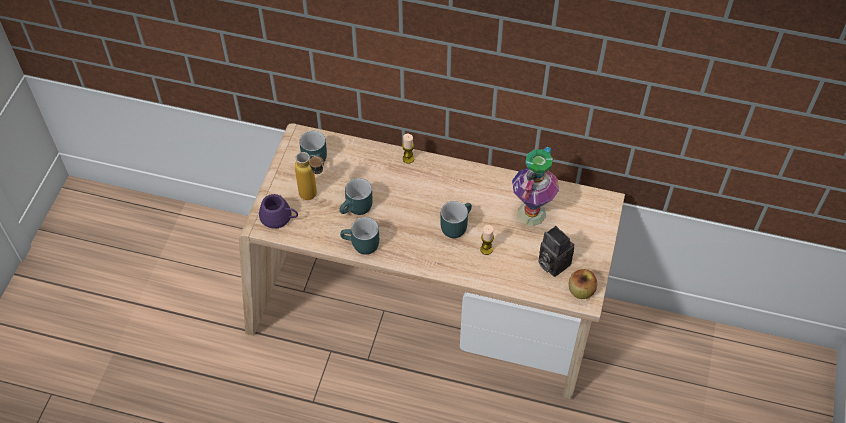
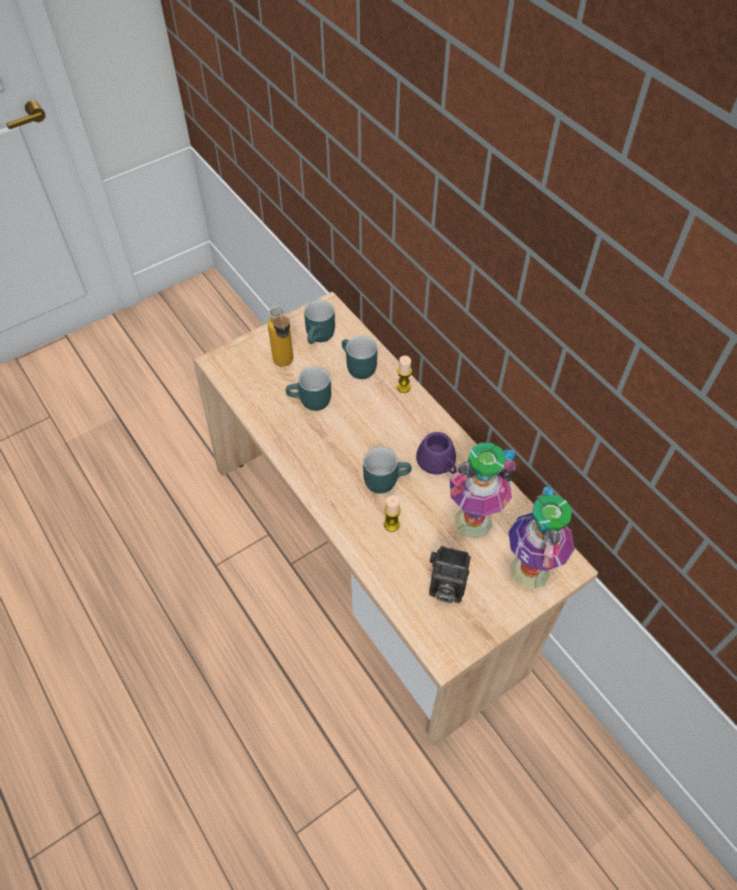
camera: 40 degrees right, 0 degrees up
(280, 218) = (238, 365): purple mug -> purple mug (439, 463)
(361, 246) = (279, 437): turquoise mug -> turquoise mug (356, 367)
(551, 263) = (444, 587): camera -> camera turned 75 degrees counterclockwise
(581, 291) = (447, 641): apple -> none
(587, 219) = (528, 570): none -> vase

